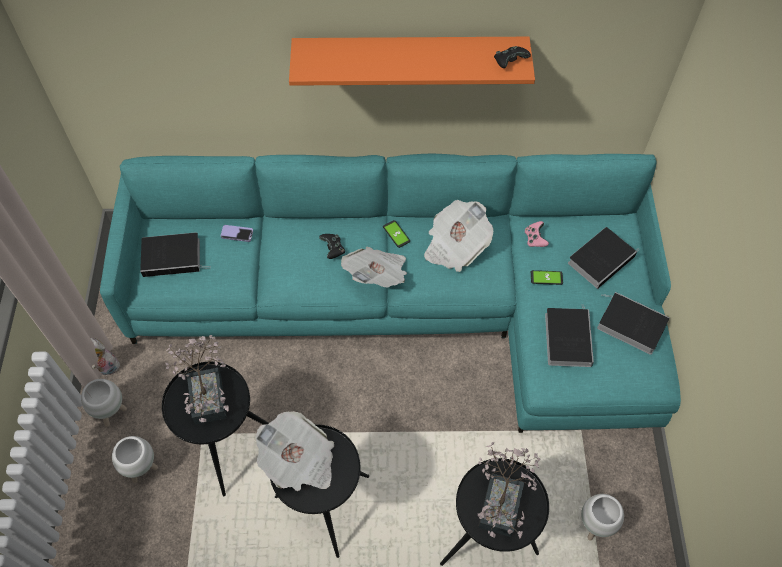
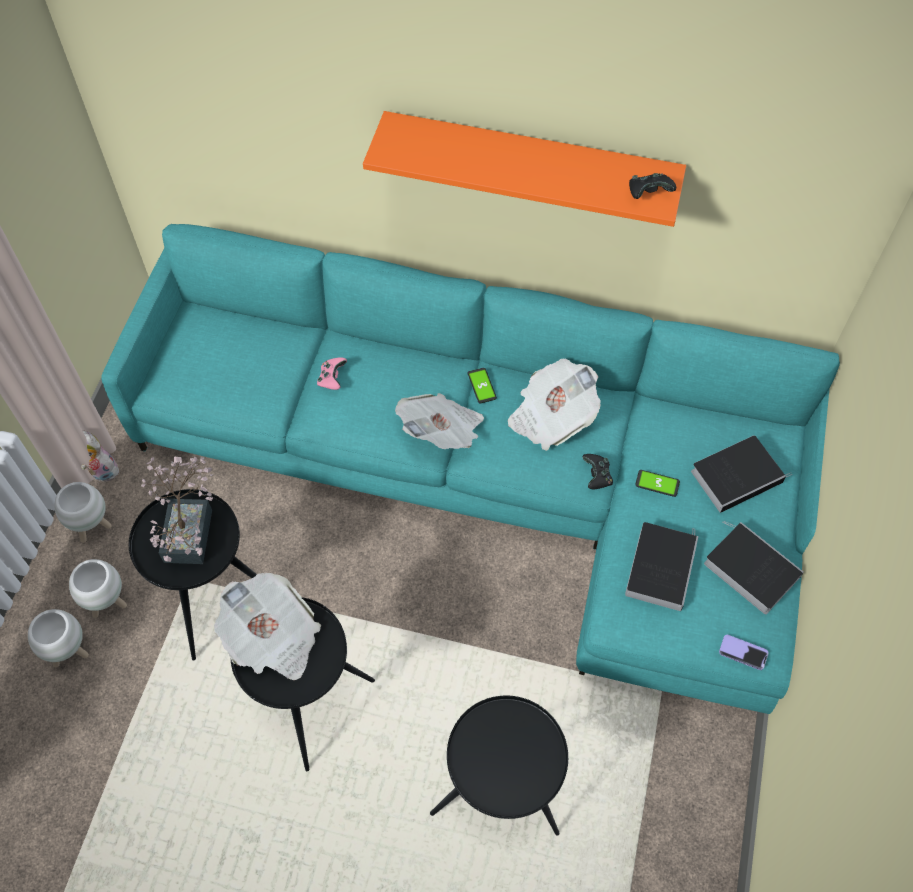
camera: 15 degrees right, 0 degrees up
(173, 256) = (203, 354): book -> none
(237, 234) = (286, 343): phone -> phone (743, 653)
(333, 250) = (397, 388): black game controller -> black game controller (597, 477)
(502, 501) = (509, 752): potted plant -> none
(535, 239) = (657, 431): pink game controller -> pink game controller (332, 379)
(594, 526) = (642, 818): white planter -> white planter (70, 653)

